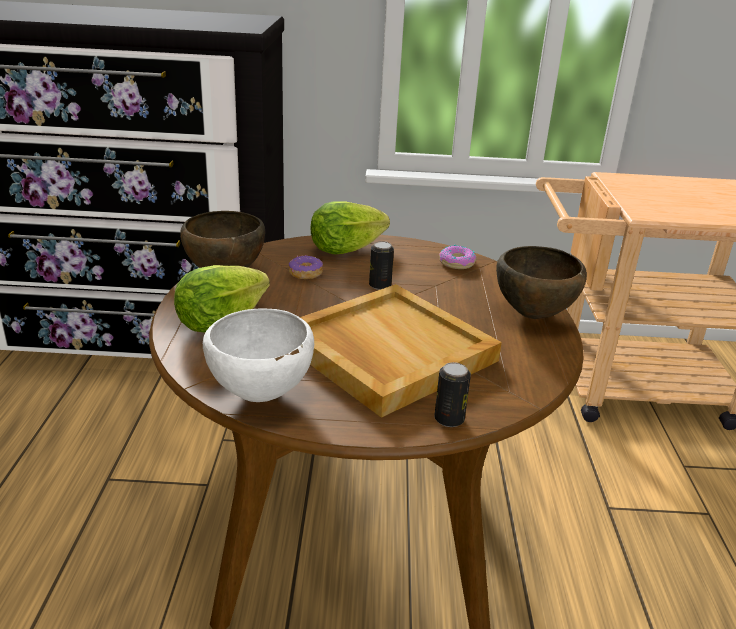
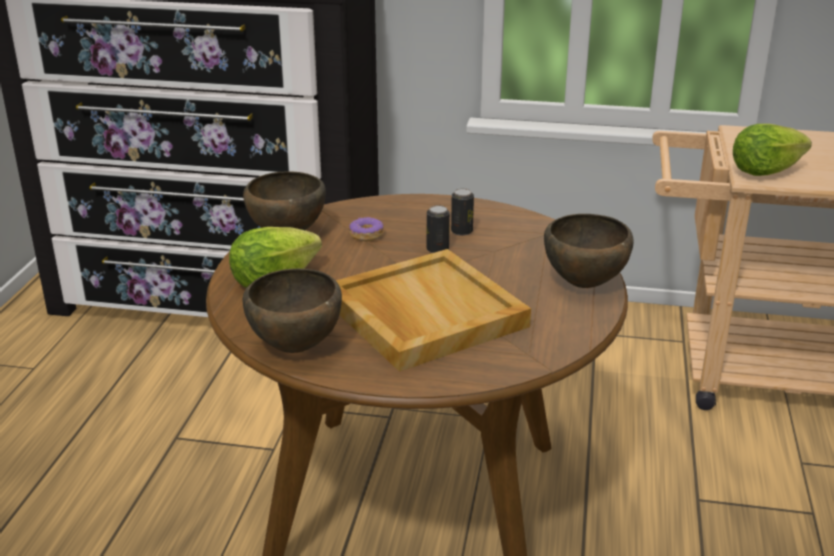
camera: 10 degrees right, 0 degrees up
(261, 396) = (296, 348): white bowl -> brown bowl
(345, 249) = (413, 211): lettuce -> lettuce (764, 171)
(449, 419) = (461, 376): can -> can (461, 231)
(457, 263) = (526, 228): donut -> none

